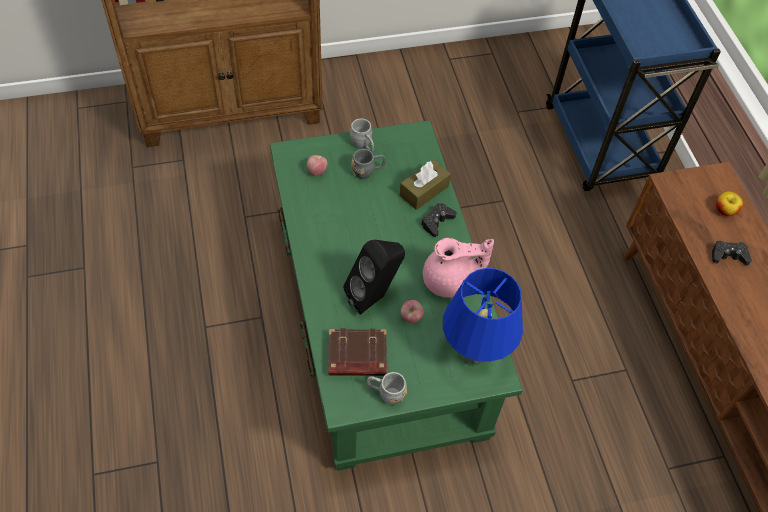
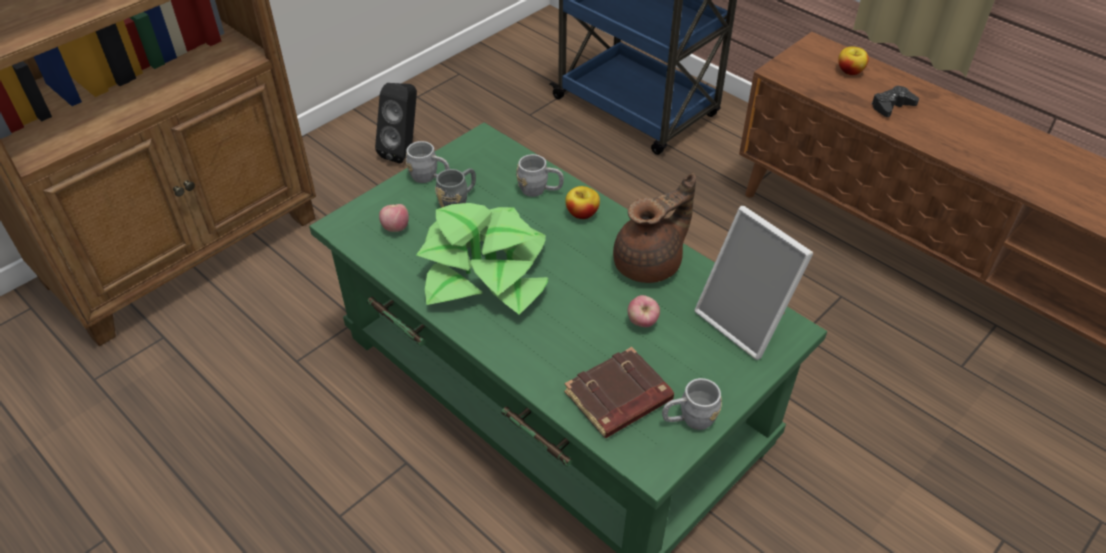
camera: 30 degrees left, 10 degrees down
(345, 230) = (485, 271): none -> potted plant
(374, 296) = (581, 323): black speaker -> black speaker (404, 151)
(424, 191) = (540, 190): brown tissue box -> grey mug
(437, 222) = (582, 213): black game controller -> apple
(450, 281) = (650, 263): pink teapot -> brown teapot
(475, 354) = (746, 322): blue table lamp -> picture frame

